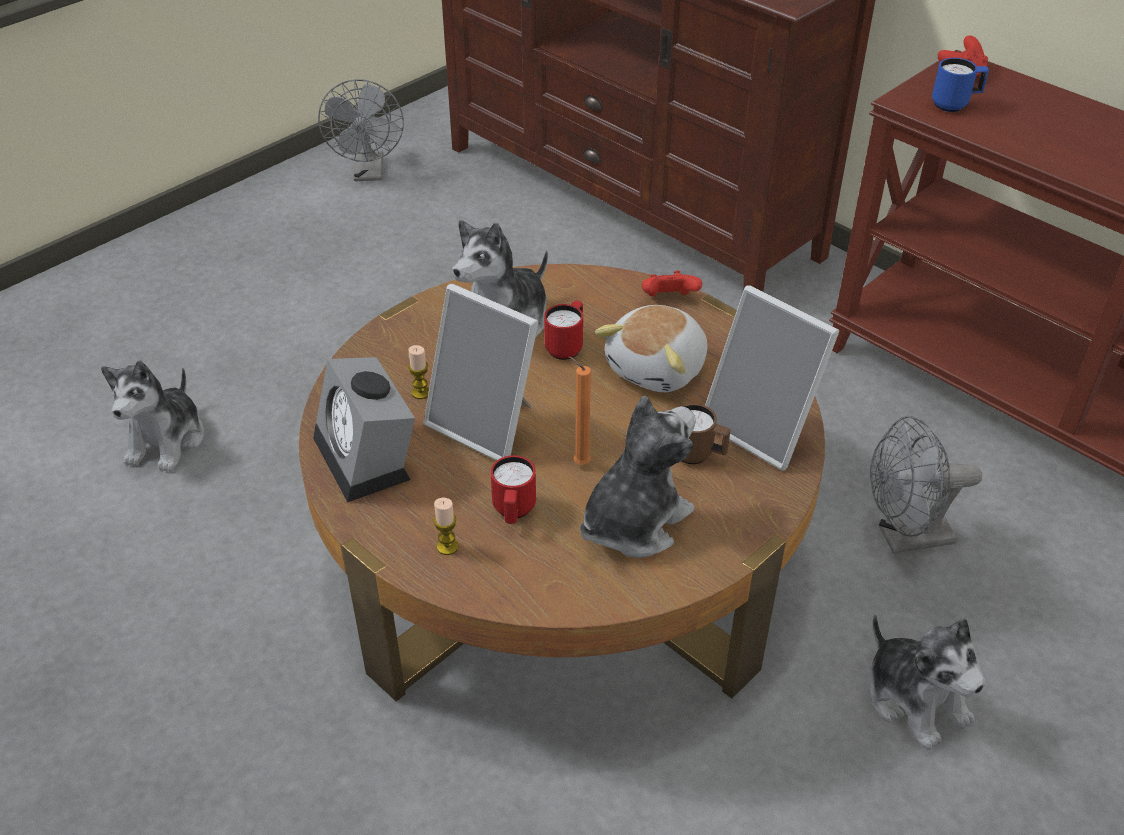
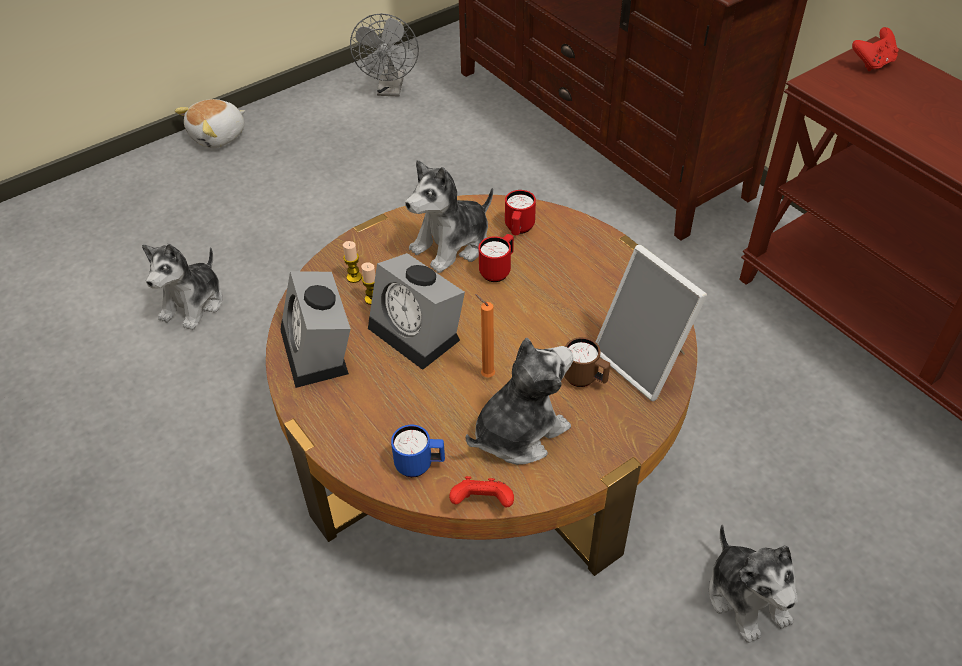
camera: 10 degrees right, 5 degrees up
(447, 547) = (365, 435): candle -> candle (354, 277)
(487, 425) = (419, 333): picture frame -> alarm clock
(513, 512) = (424, 412): red mug -> red mug (518, 229)
(658, 368) = (569, 298): plush toy -> plush toy (219, 136)
(669, 300) = (591, 237): red game controller -> red game controller (482, 503)
(905, 538) = (768, 455): grey fan -> none
(955, 105) = (860, 90): blue mug -> blue mug (420, 465)

